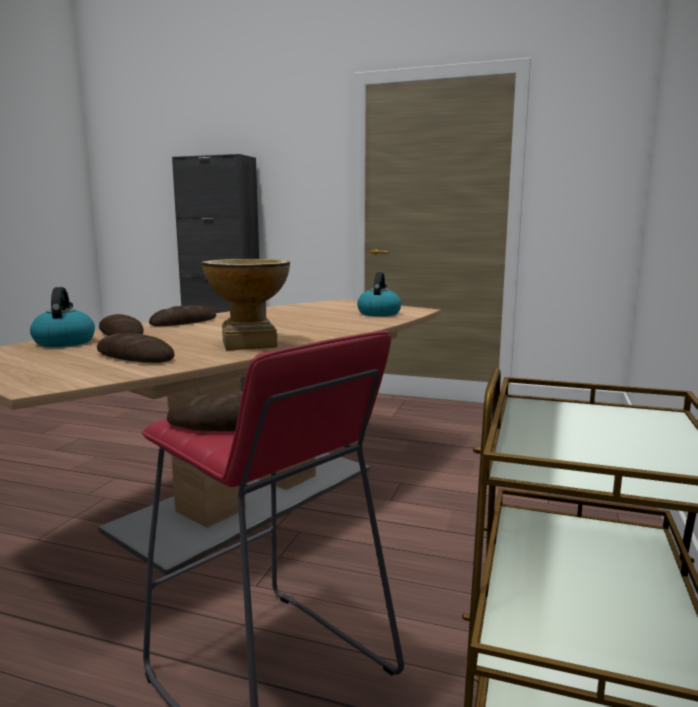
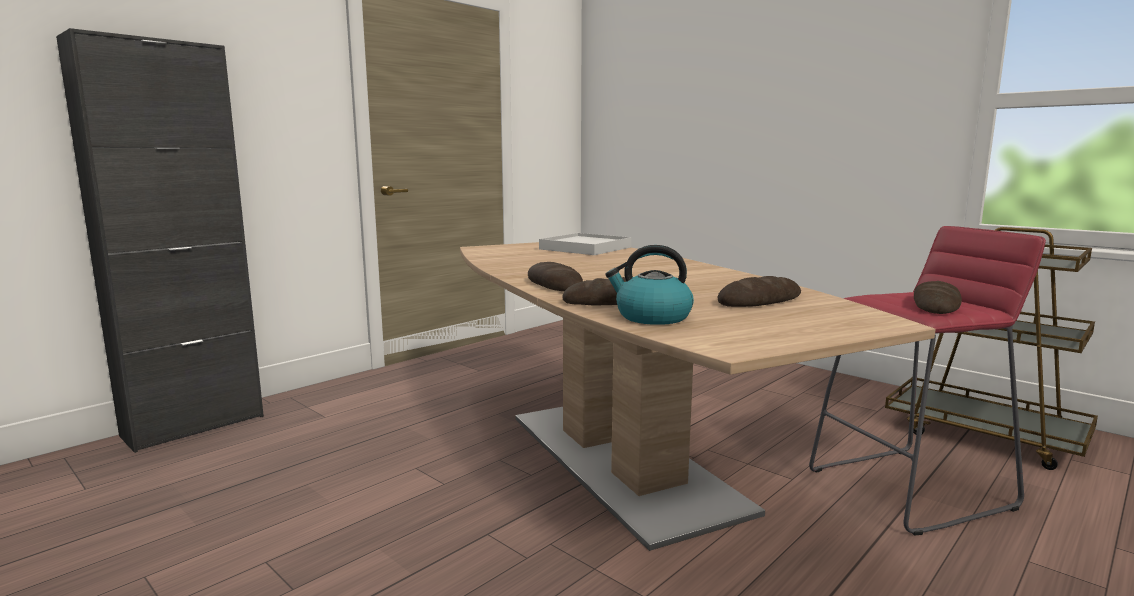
camera: 65 degrees left, 0 degrees up
(249, 344) = (717, 277): vase -> none
(379, 313) = (585, 248): kettle -> white tray

